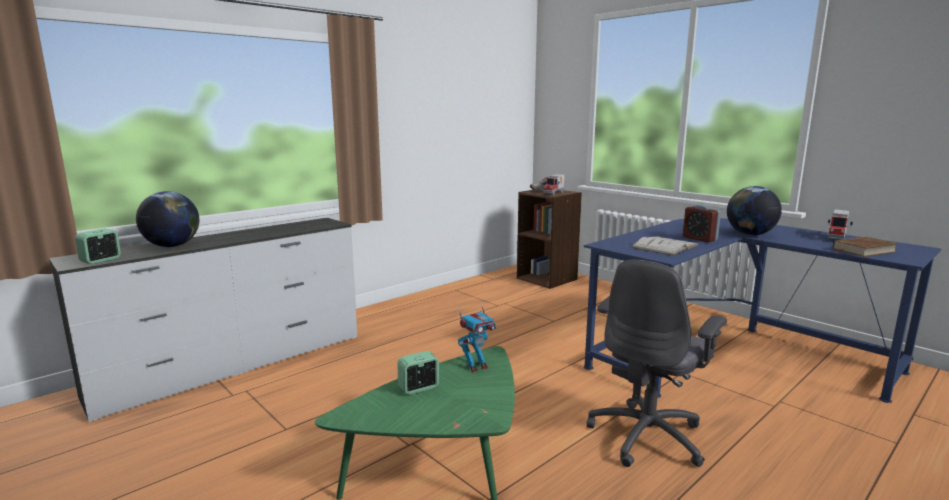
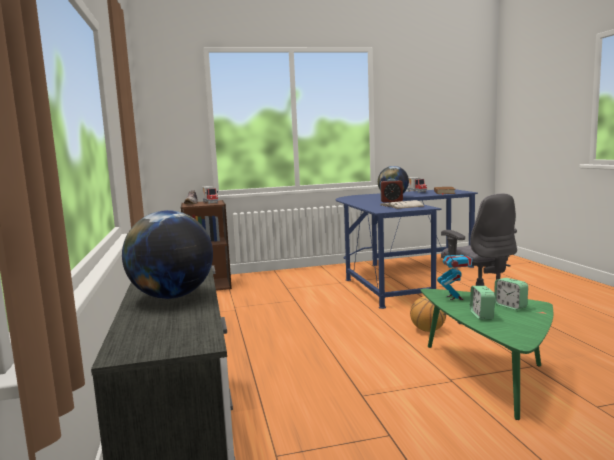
camera: 60 degrees left, 5 degrees down
(101, 260) = (195, 328): alarm clock -> alarm clock (510, 306)
(542, 408) = (428, 330): none -> basketball

